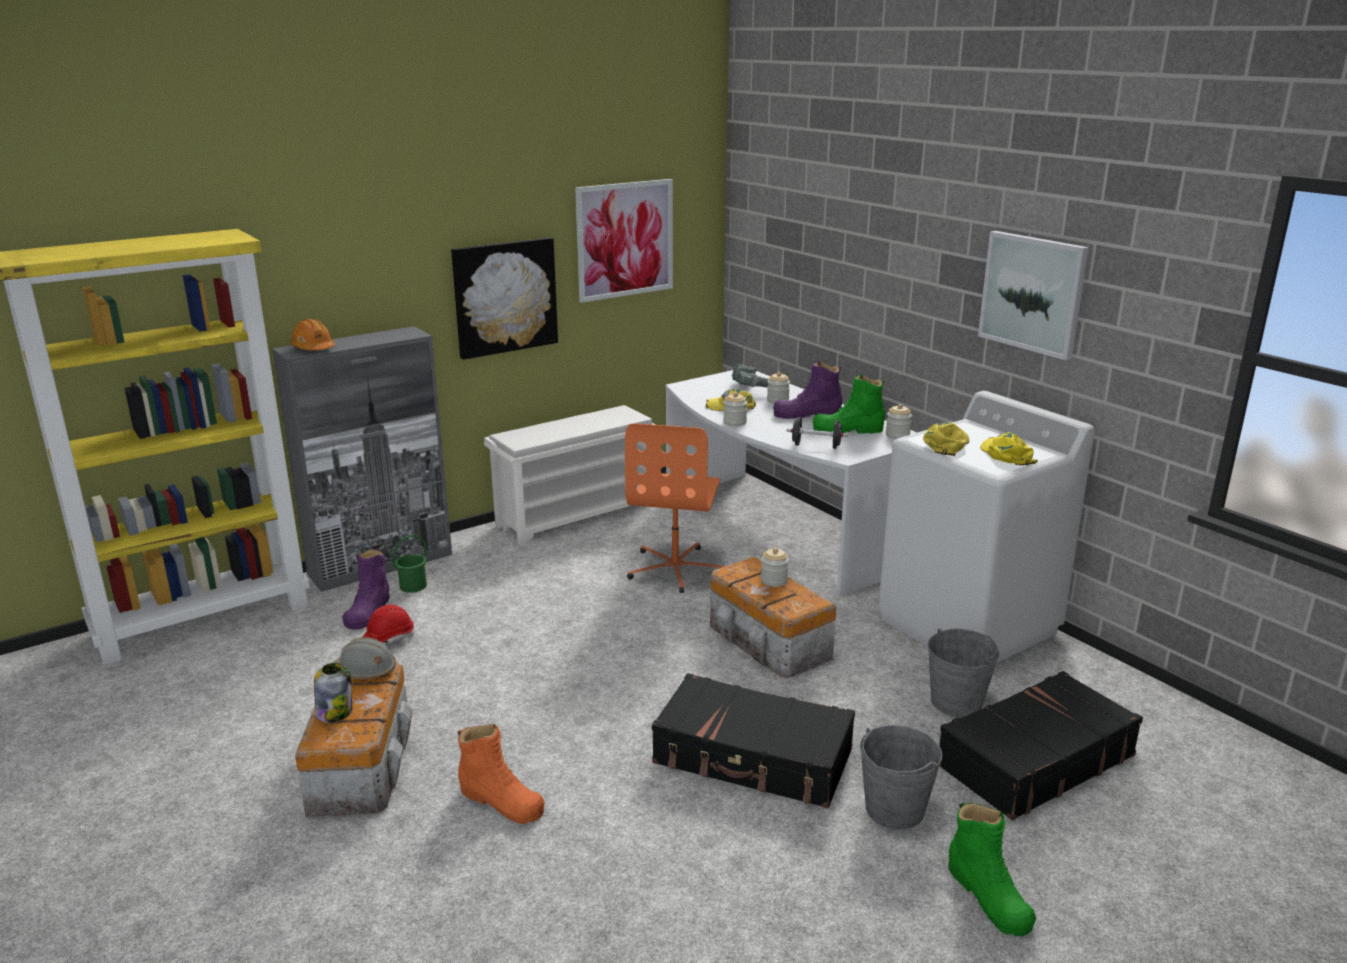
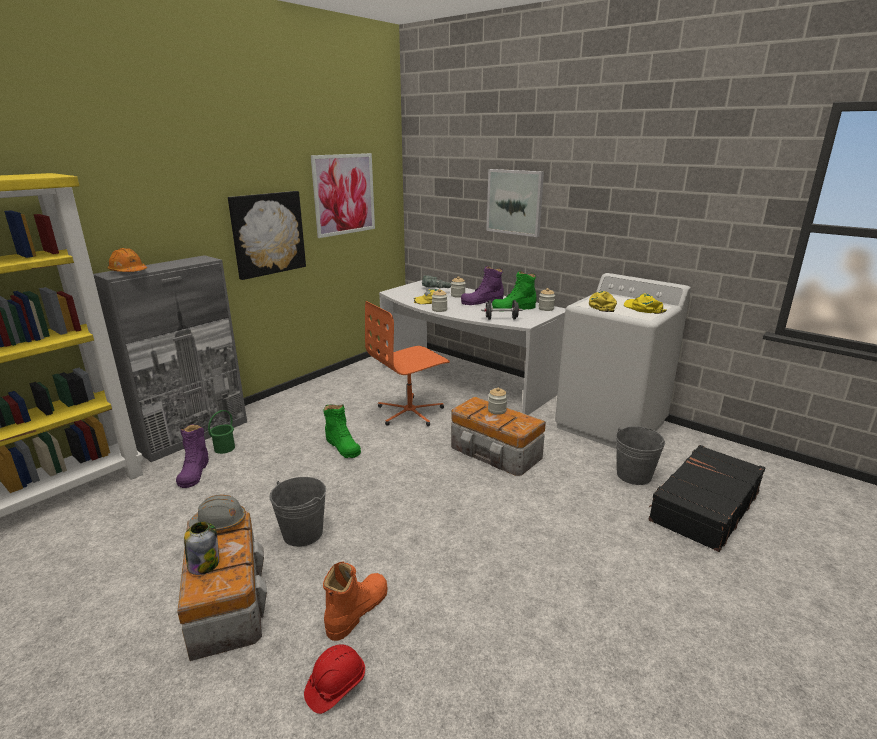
camera: 15 degrees left, 0 degrees up
(388, 638) = (217, 491): red hard hat -> red hard hat (335, 686)
(501, 801) = (357, 610): orange boot -> orange boot turned 75 degrees counterclockwise
(576, 515) = (327, 385): white shoe rack -> none
(676, 569) = (410, 412): orange office chair -> orange office chair turned 60 degrees clockwise
(753, 758) = (527, 538): black suitcase -> none
(894, 809) = (641, 559): grey bucket -> grey bucket (302, 533)
(988, 896) = (740, 613): green boot -> green boot (342, 446)
(1032, 293) = (641, 204): picture -> picture (515, 202)

